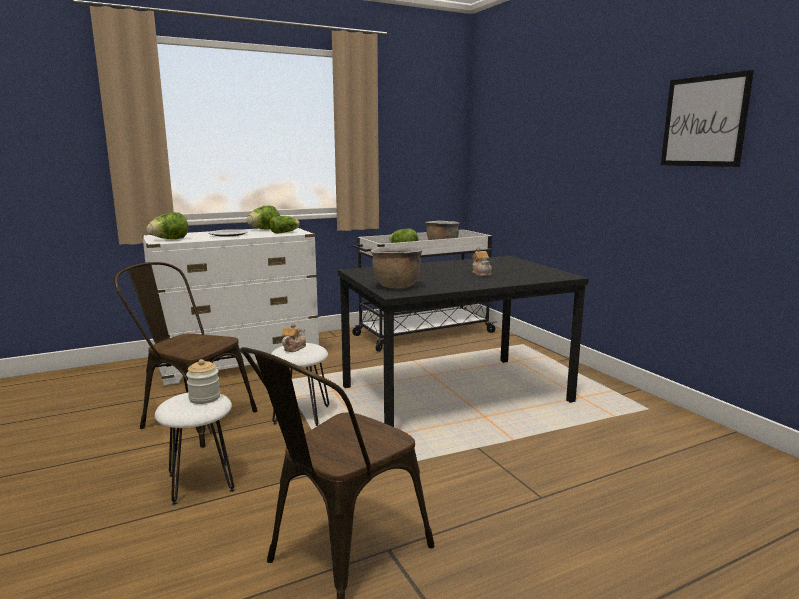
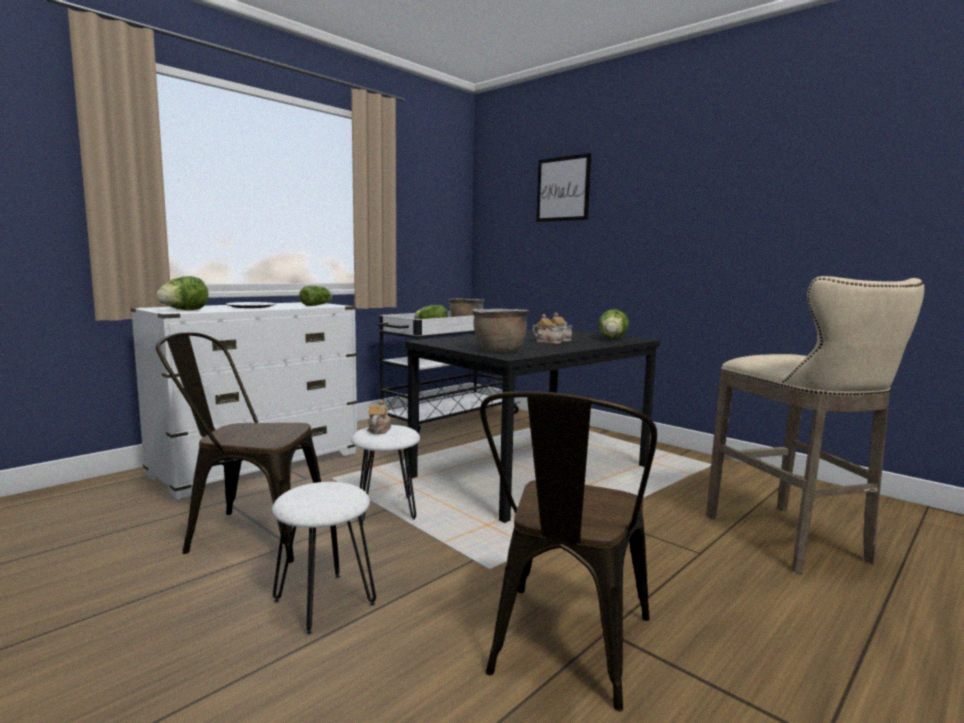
camera: 20 degrees left, 5 degrees down
(204, 398) = (332, 488): jar -> none
(264, 229) = (284, 303): lettuce -> lettuce (612, 339)
(464, 276) = (548, 342): none -> teapot
(653, 502) = (792, 541): none -> beige stool
(704, 121) = (746, 195): picture -> picture (563, 189)

